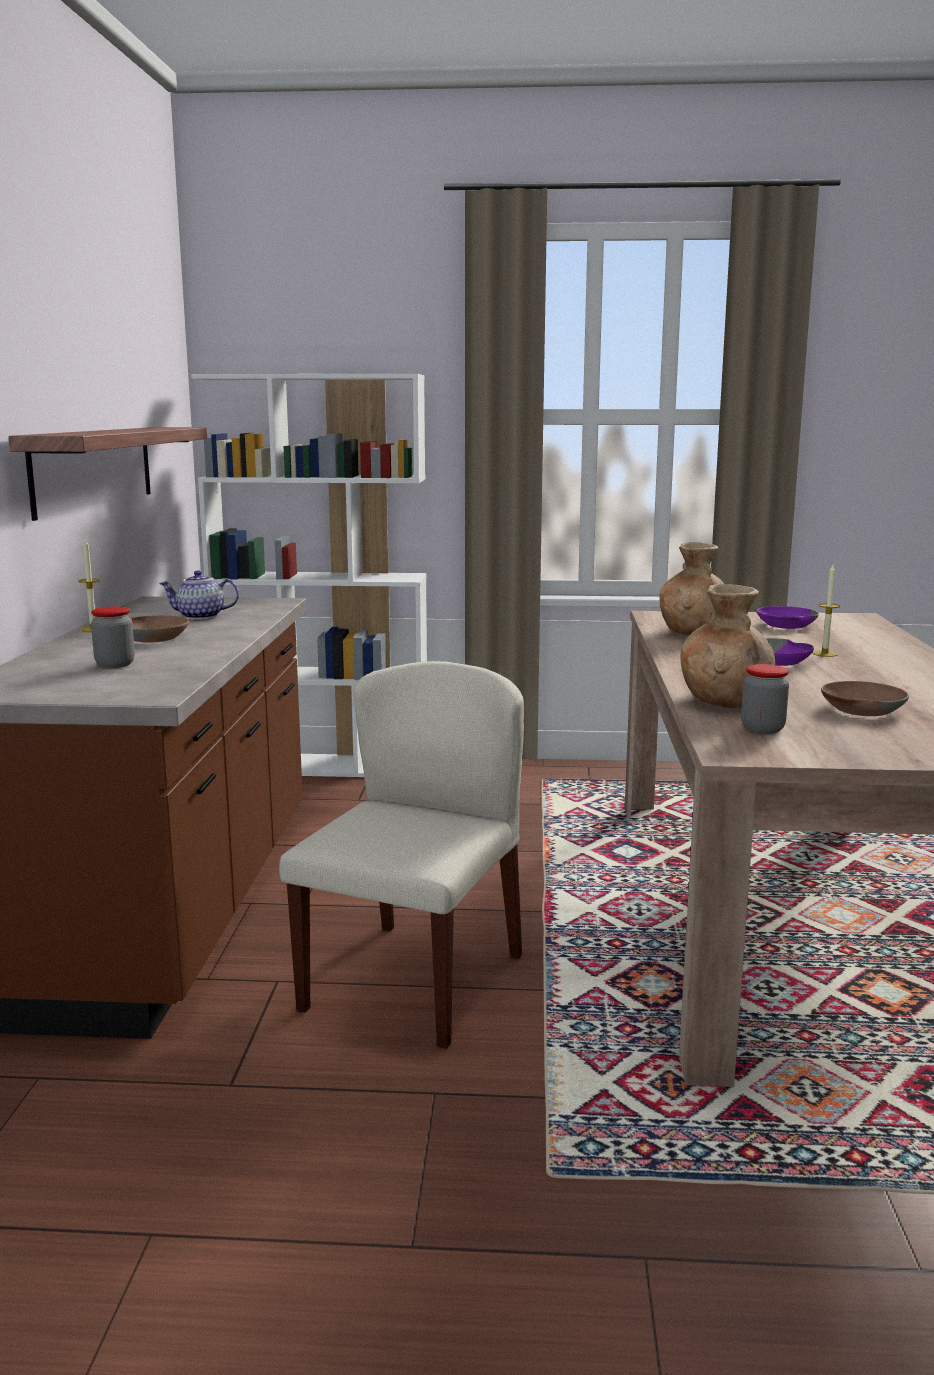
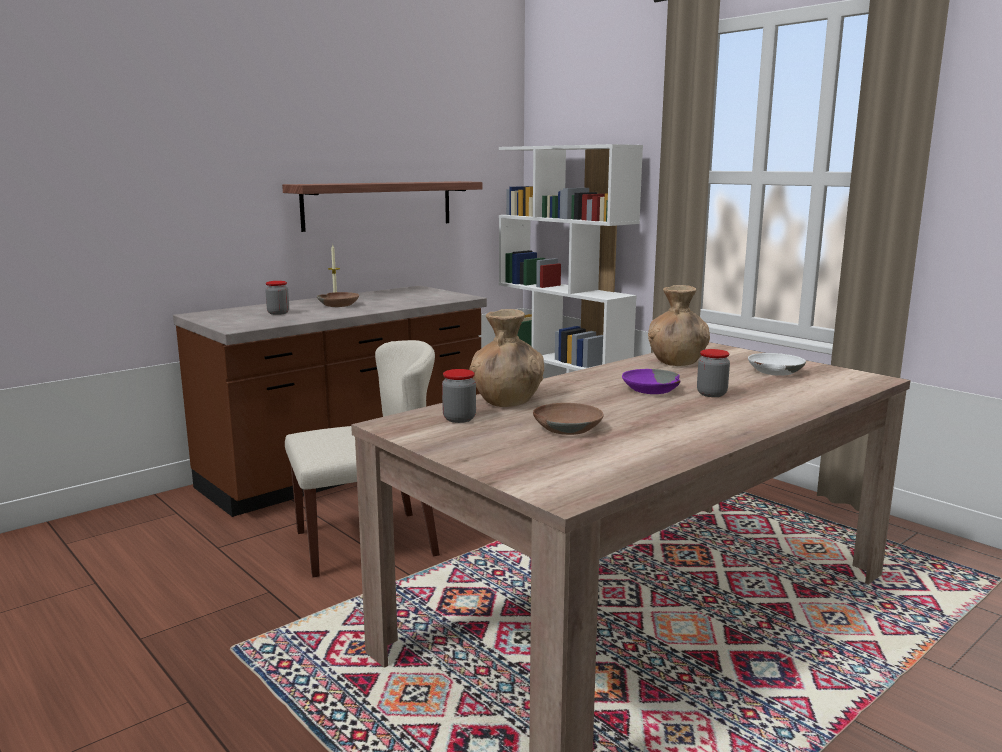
camera: 45 degrees right, 0 degrees up
(200, 617) = (398, 298): teapot -> none
(785, 625) = (774, 371): purple bowl -> white bowl
(825, 654) = (711, 394): candle -> jar

